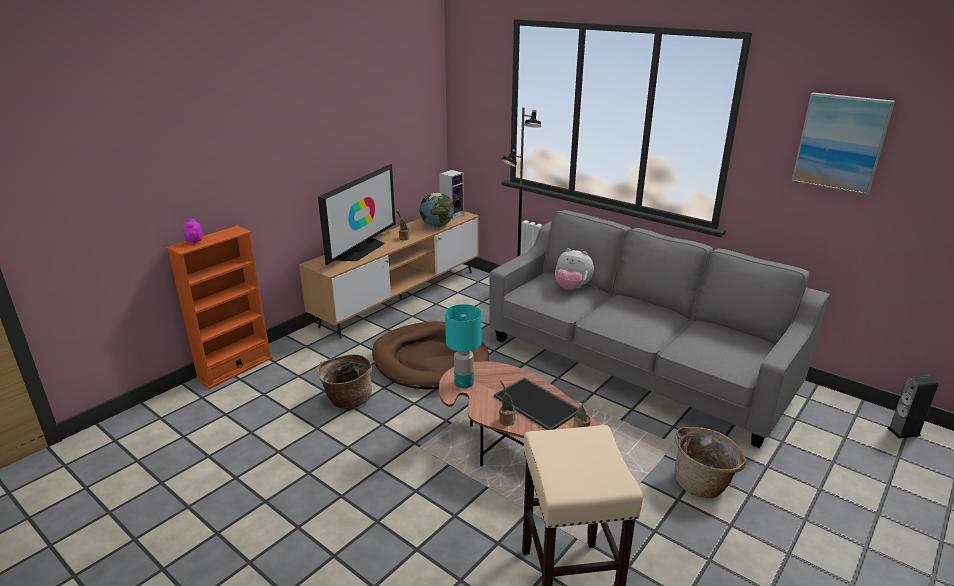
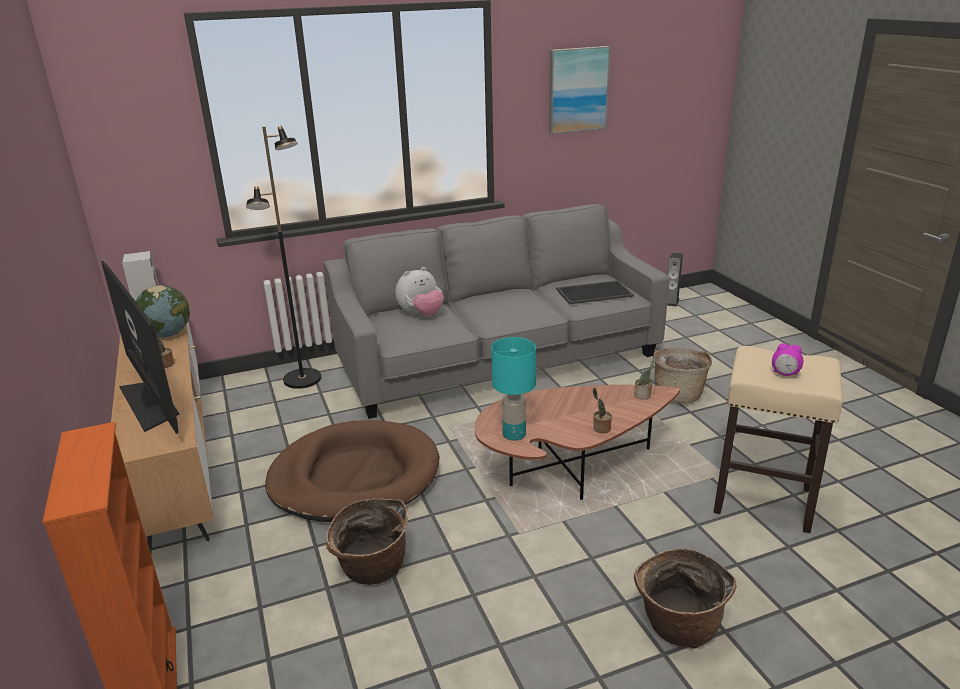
camera: 60 degrees left, 0 degrees up
(194, 241) = (72, 483): alarm clock -> alarm clock (785, 374)
(365, 557) = (677, 626): none -> basket
(538, 404) = (586, 404): tray -> tray (594, 292)

